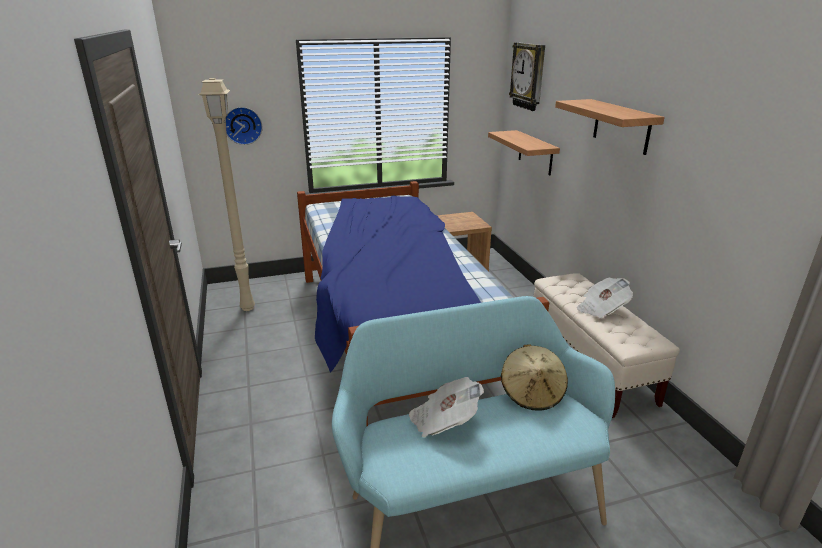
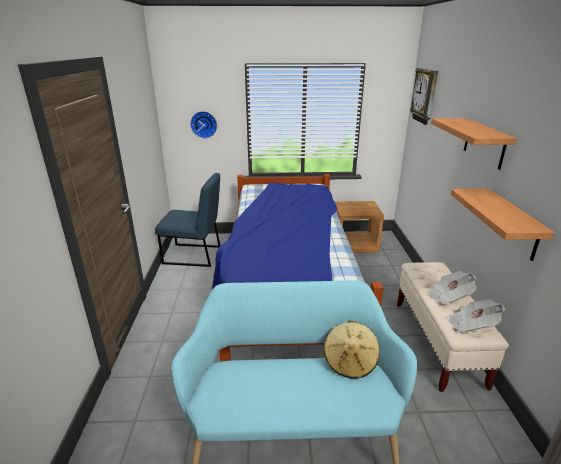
camera: 15 degrees right, 0 degrees up
(248, 308) = (194, 255): beige floor lamp -> blue chair
(444, 421) = (268, 371): newspaper -> newspaper (471, 325)
(535, 152) = (424, 158): shelf -> shelf (513, 224)

